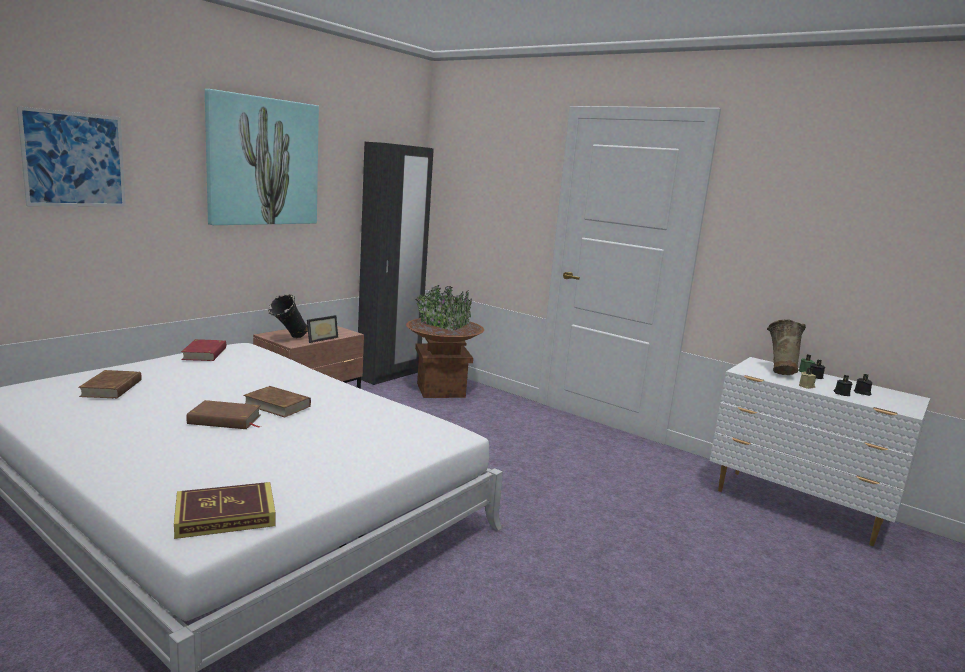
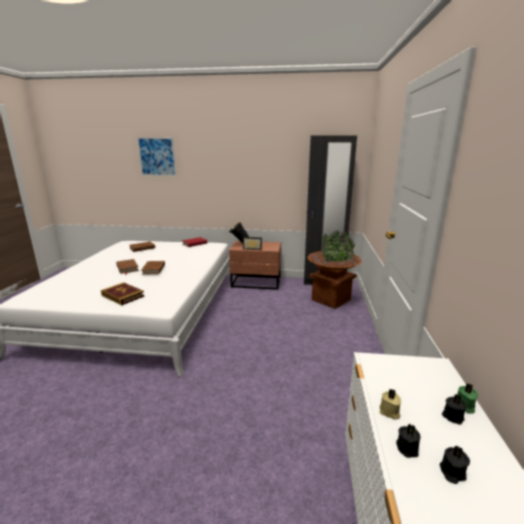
camera: 60 degrees right, 5 degrees up
(225, 515) = (39, 296): book -> book (122, 296)
(263, 162) = (241, 152): picture -> none
(779, 372) = (419, 385): beige vase -> none

